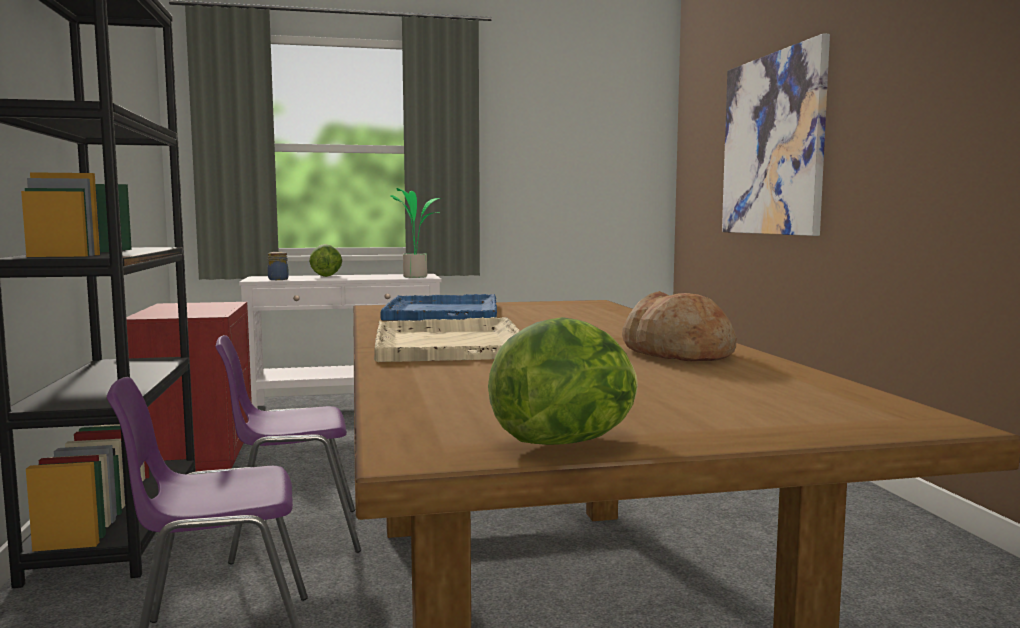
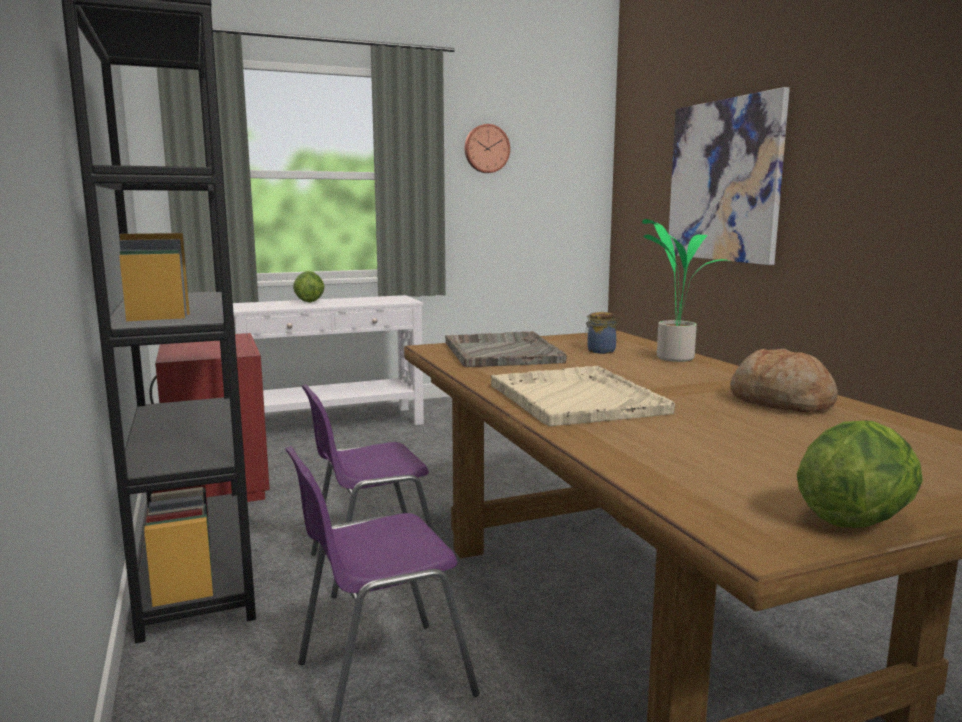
camera: 10 degrees left, 5 degrees up
(277, 279) = (268, 307): jar -> jar (599, 351)
(415, 277) = (396, 300): potted plant -> potted plant (674, 357)
(443, 311) = (501, 352): blue tray -> grey tray
(529, 121) = (486, 149): none -> wall clock

